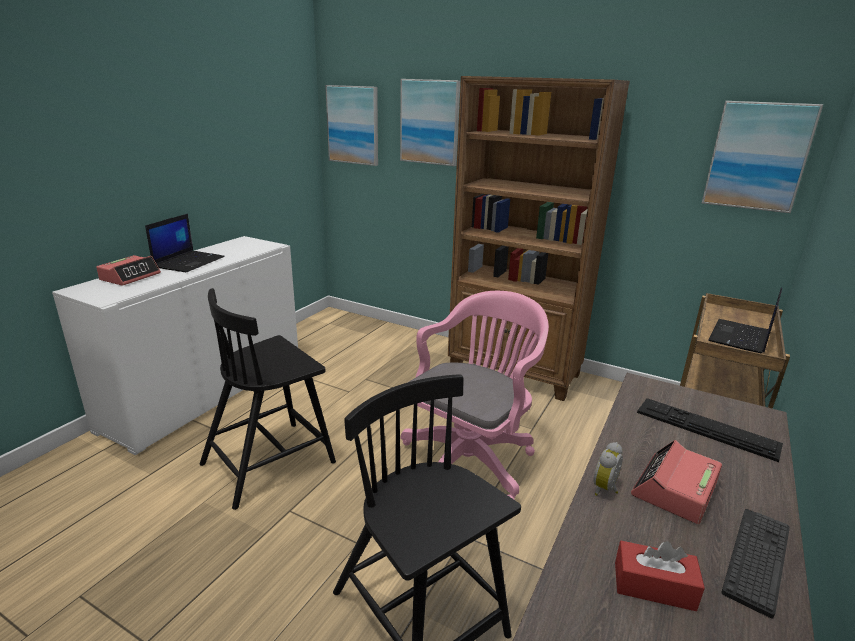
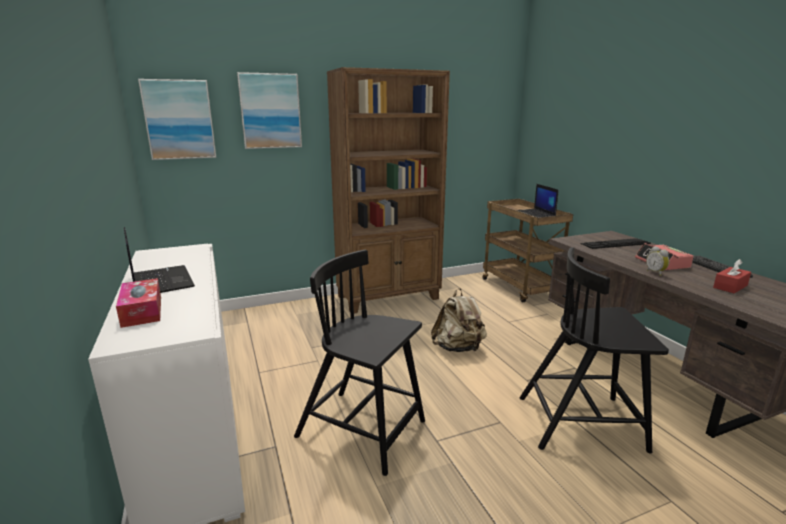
camera: 50 degrees left, 5 degrees down
(130, 276) = (142, 311): alarm clock -> tissue box
(270, 461) = (363, 430): black chair -> black chair turned 120 degrees clockwise
(471, 458) = (458, 348): pink office chair -> beige backpack
(758, 156) = (491, 117): picture -> none

